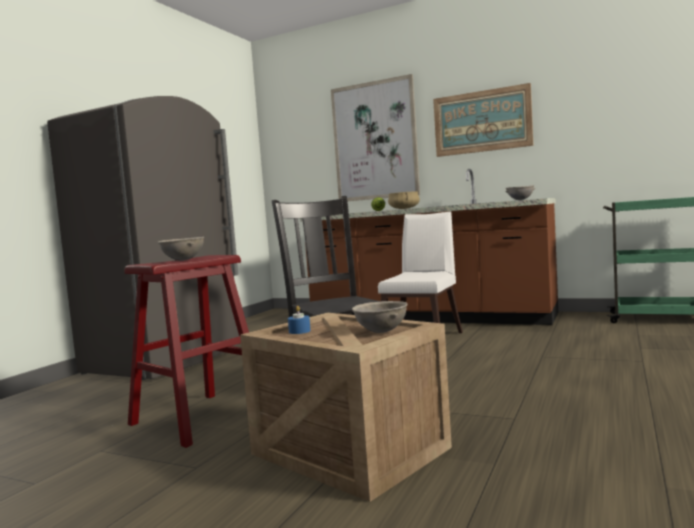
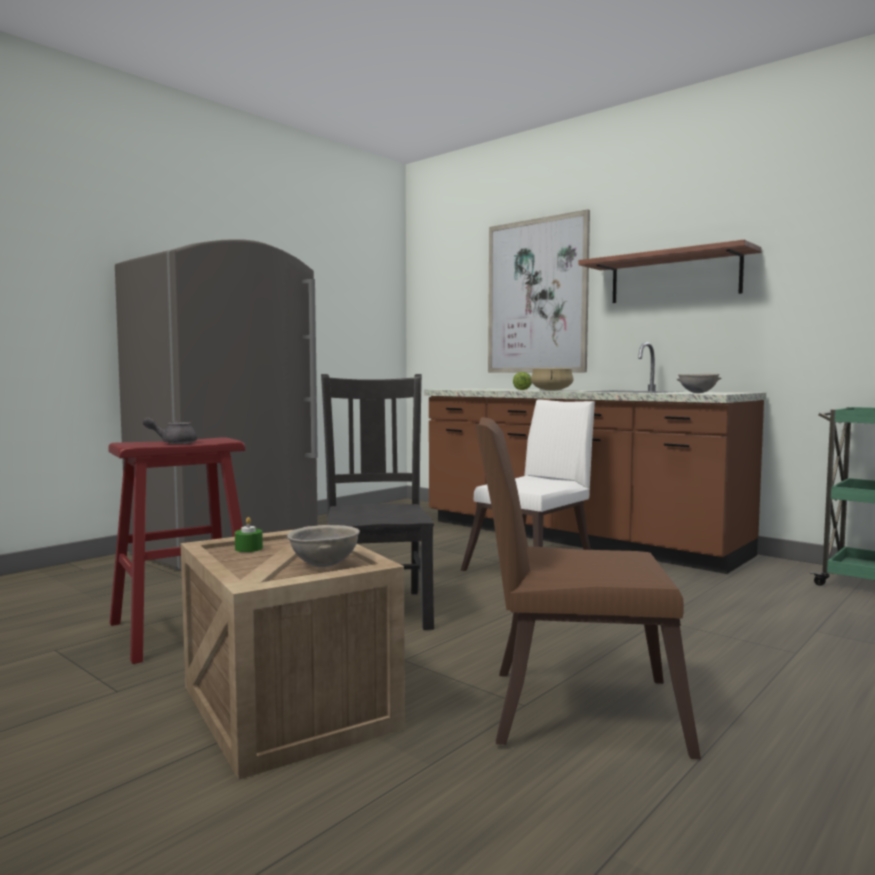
camera: 15 degrees right, 0 degrees up
(182, 260) = (173, 443): grey bowl -> grey teapot
(299, 331) = (248, 548): blue candle -> green candle
(482, 121) = (674, 277): picture -> shelf
(546, 415) = (570, 709): none -> brown chair

